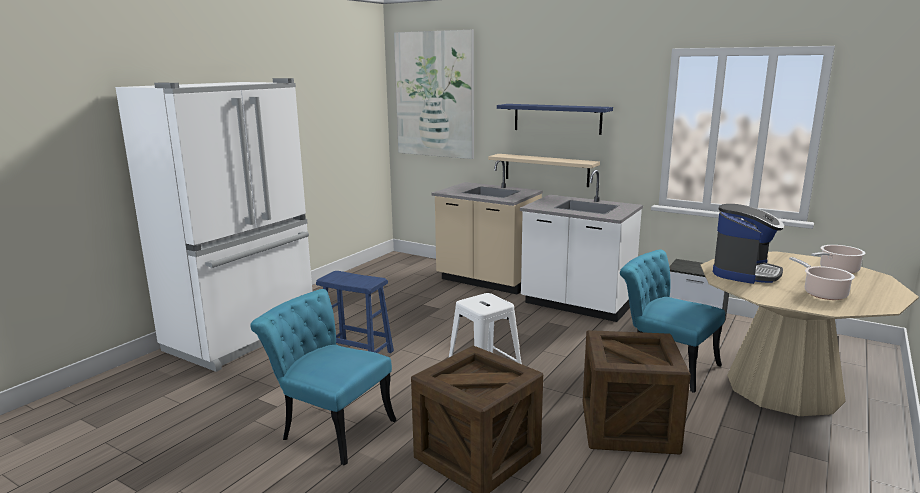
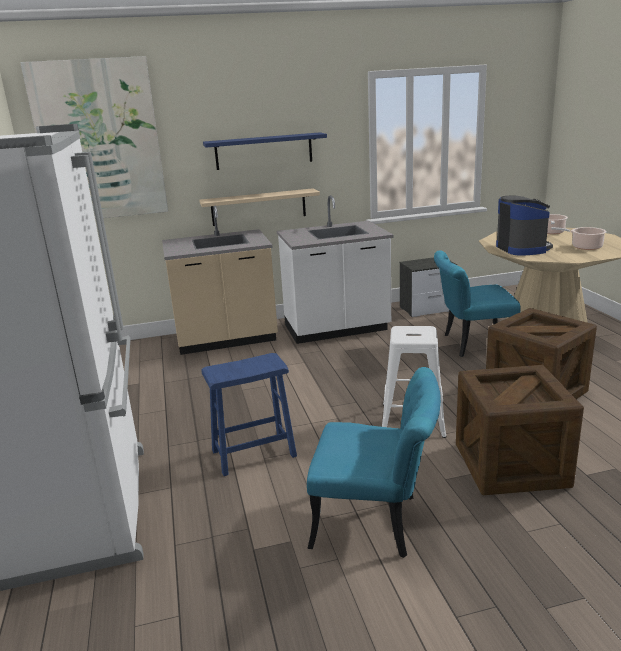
camera: 45 degrees left, 5 degrees up
(330, 427) = (377, 522): turquoise chair -> turquoise chair turned 150 degrees counterclockwise

